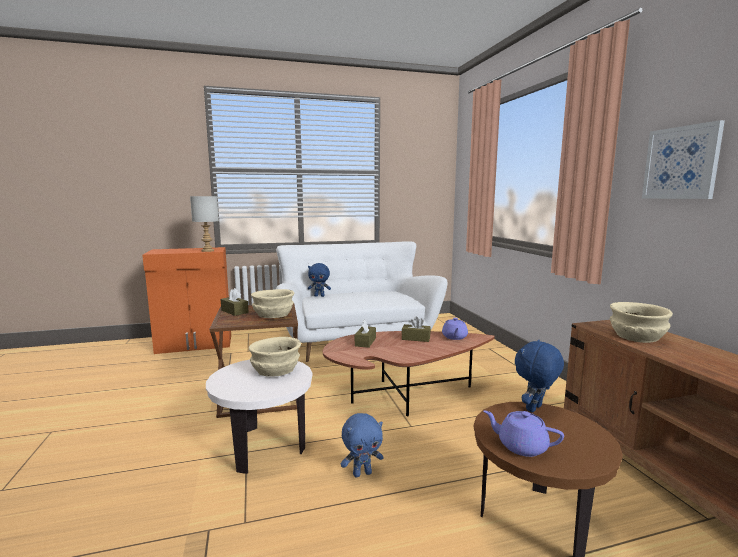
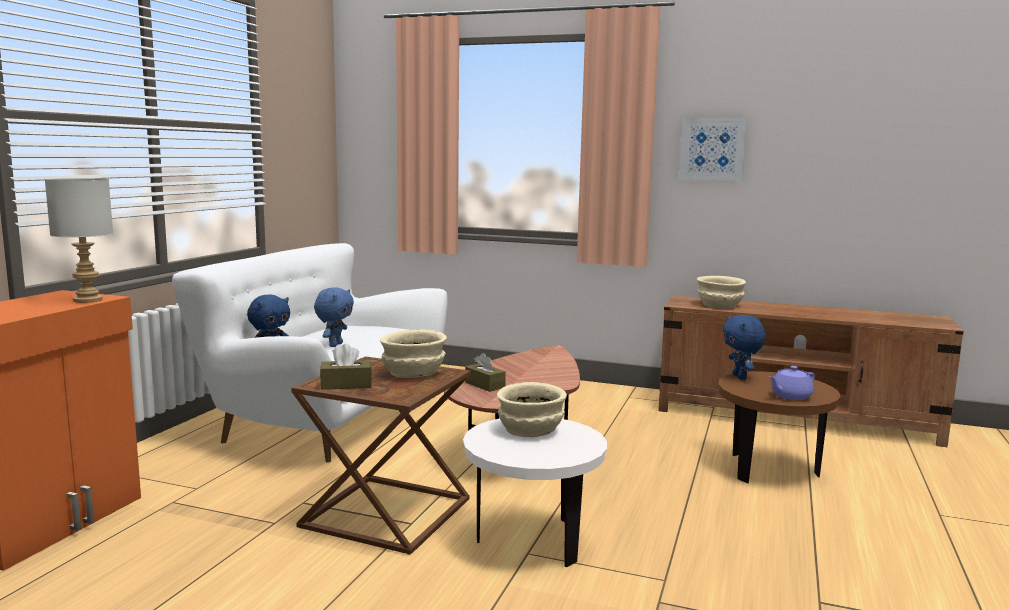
camera: 55 degrees left, 0 degrees up
(362, 473) = (643, 506): blue plush toy -> blue plush toy (335, 345)
(416, 338) = (513, 367): brown tissue box -> none
(454, 337) = (538, 355): purple teapot -> none

